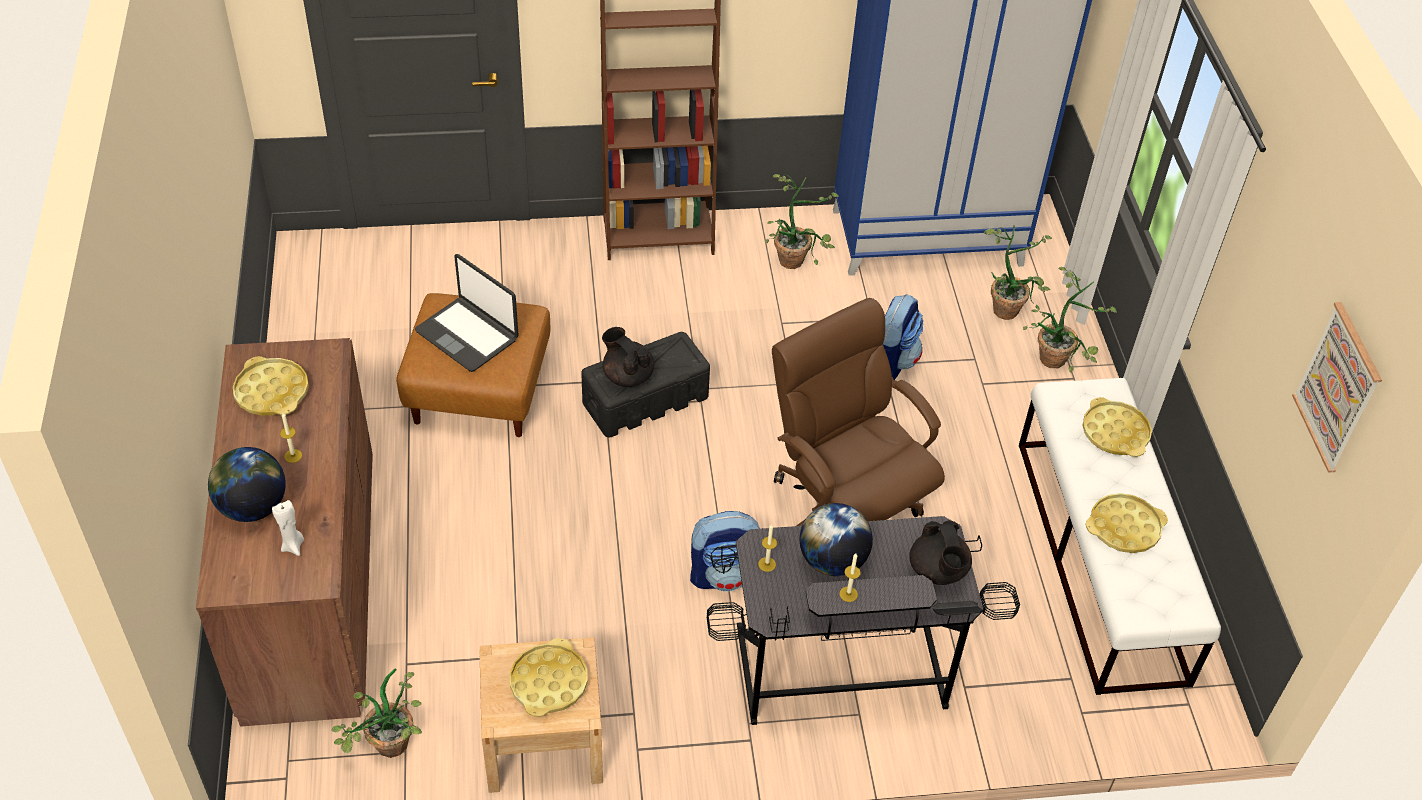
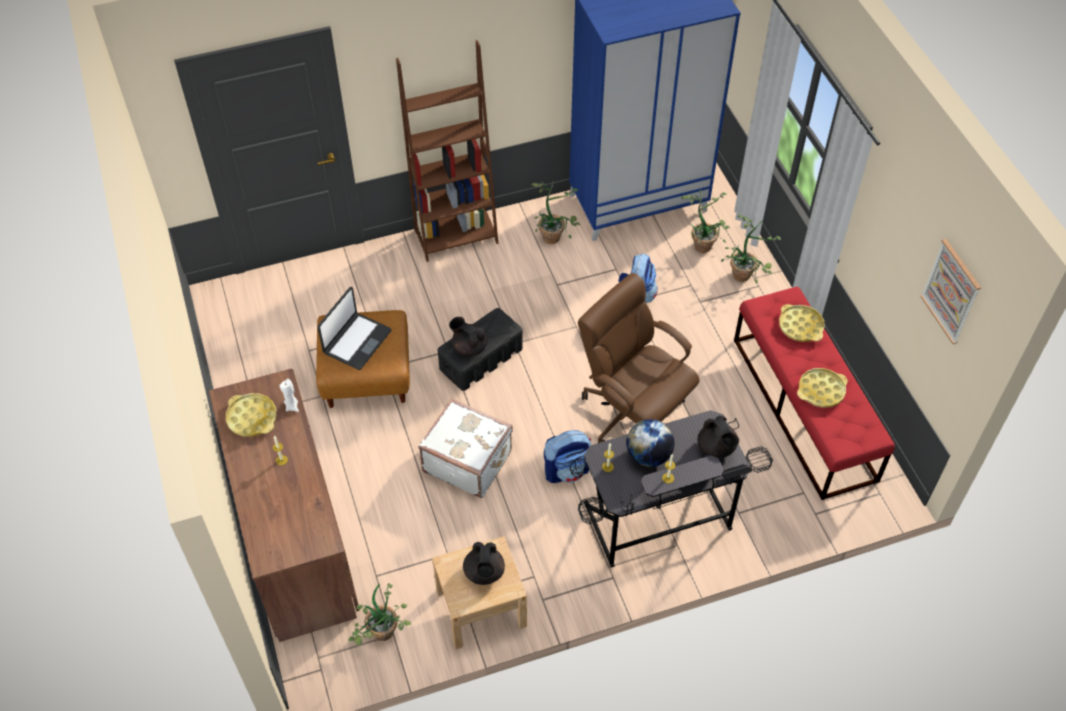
camera: 10 degrees left, 5 degrees up
(252, 507) = (266, 501): globe -> none
(293, 546) = (302, 522): white candle -> white candle (292, 406)
(468, 335) = (356, 341): laptop -> laptop turned 90 degrees counterclockwise
(548, 682) = (484, 573): yellow tray -> black teapot
(585, 533) = (467, 460): none -> white suitcase
(1100, 560) = (804, 409): white bench -> red bench

